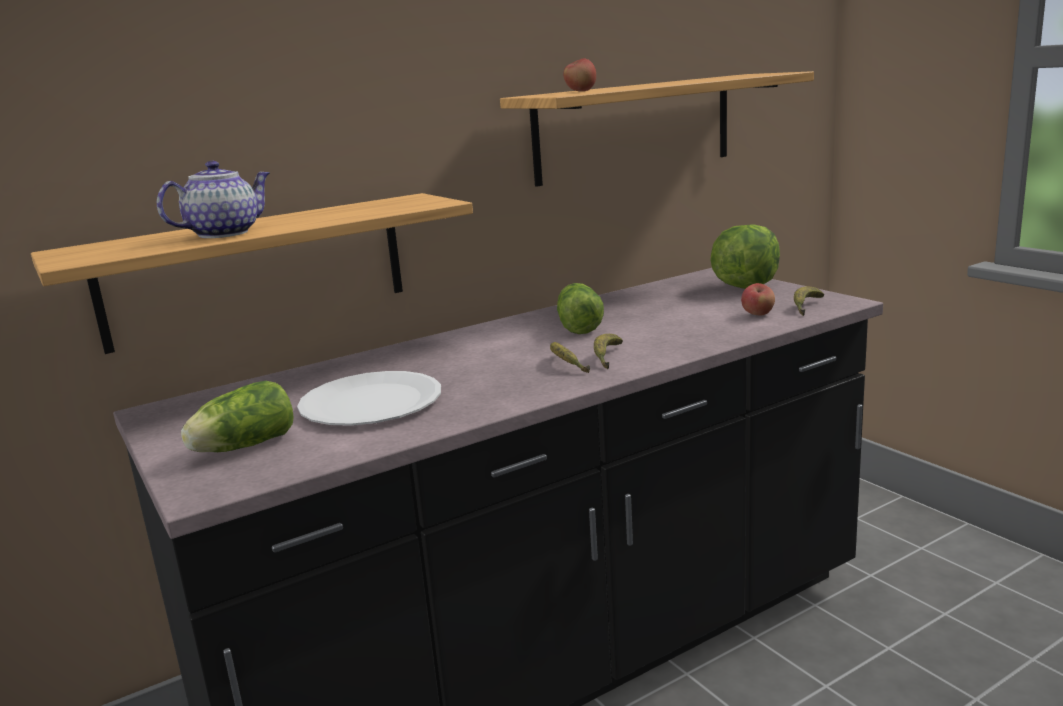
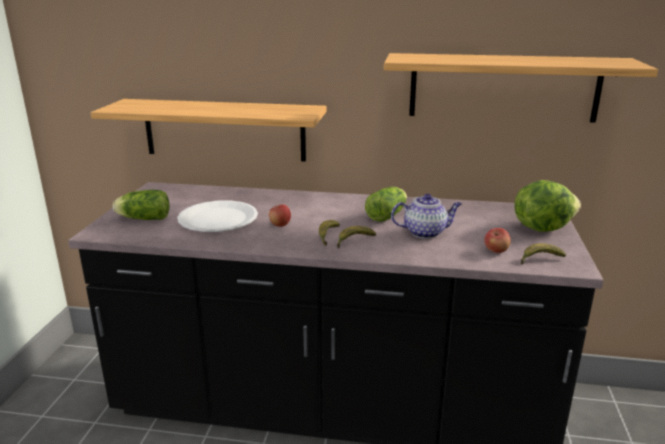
camera: 40 degrees right, 5 degrees up
(225, 233) = (186, 109): teapot -> teapot (425, 232)
(580, 91) = (434, 57): apple -> apple (280, 225)

